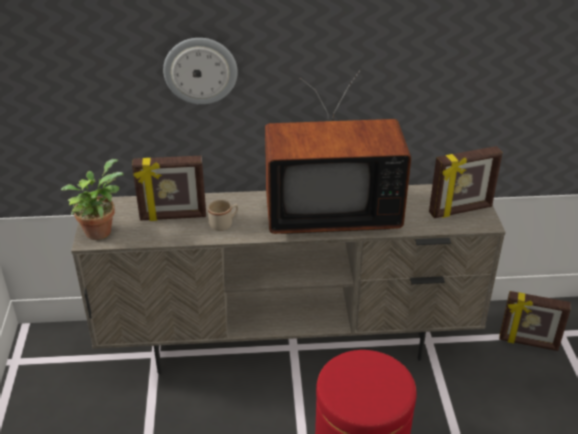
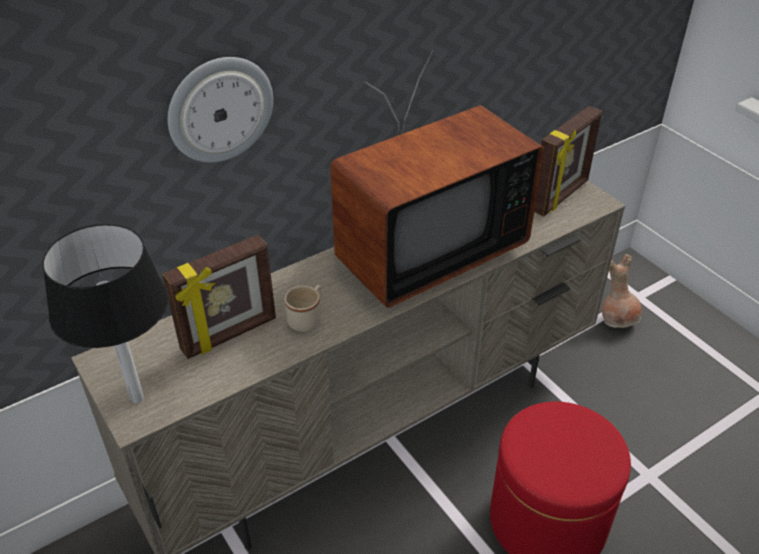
camera: 30 degrees left, 5 degrees up
(99, 230) = (137, 397): potted plant -> black table lamp
(528, 343) = (618, 320): picture frame -> brown vase

